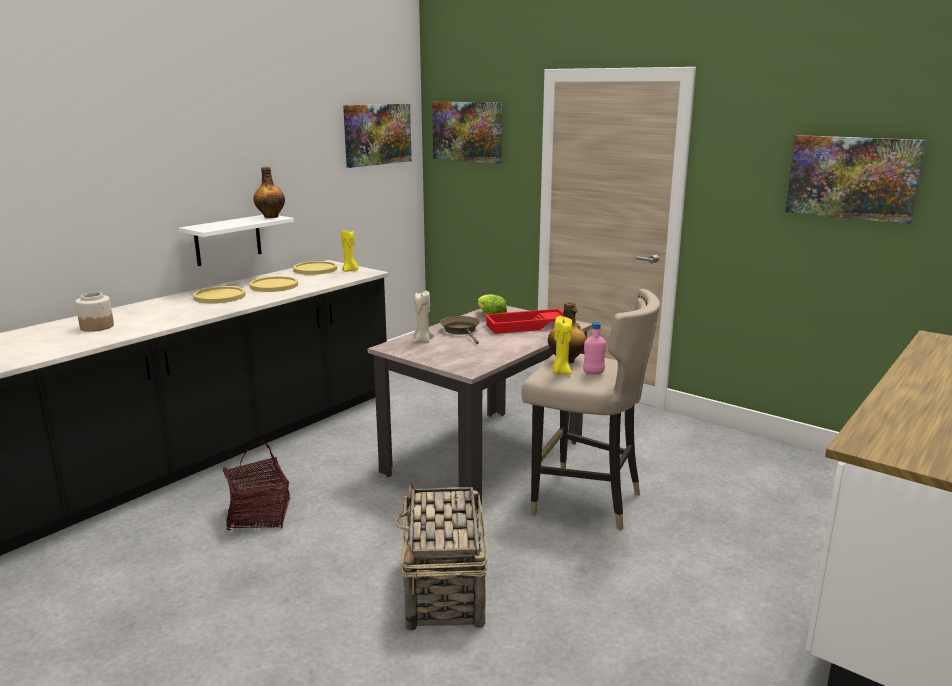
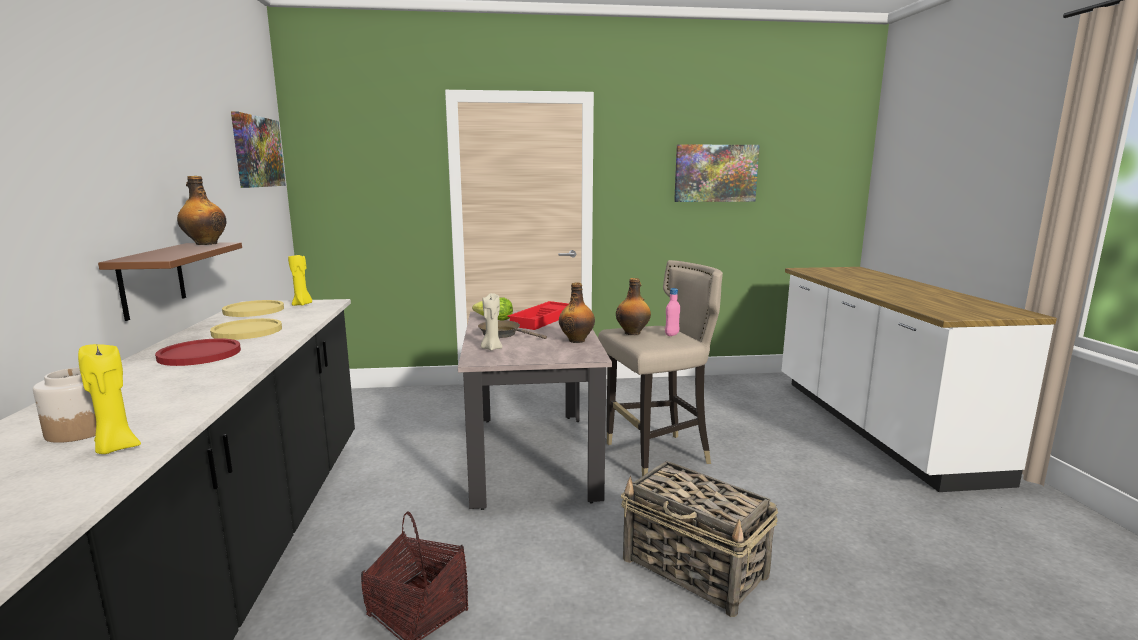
camera: 45 degrees left, 5 degrees down
(220, 296) = (199, 354): yellow plate -> red plate
(228, 240) = (152, 280): white shelf -> brown shelf
(467, 131) = (352, 152): picture -> none
(498, 353) = (577, 340): none -> bottle
(560, 372) = (651, 340): yellow candle -> yellow candle (116, 448)

